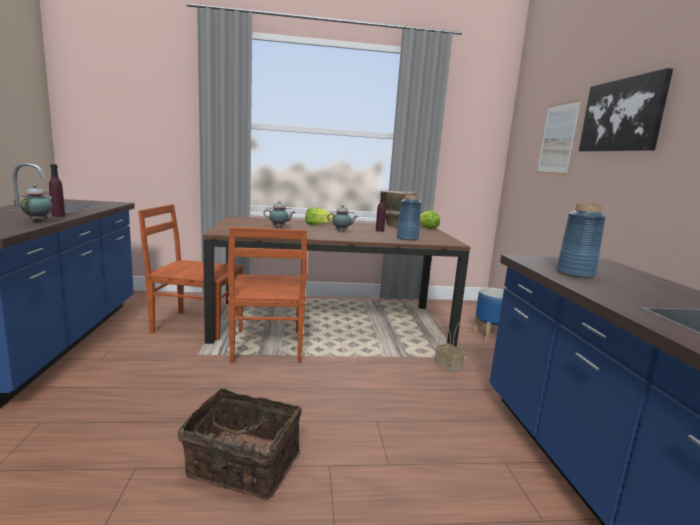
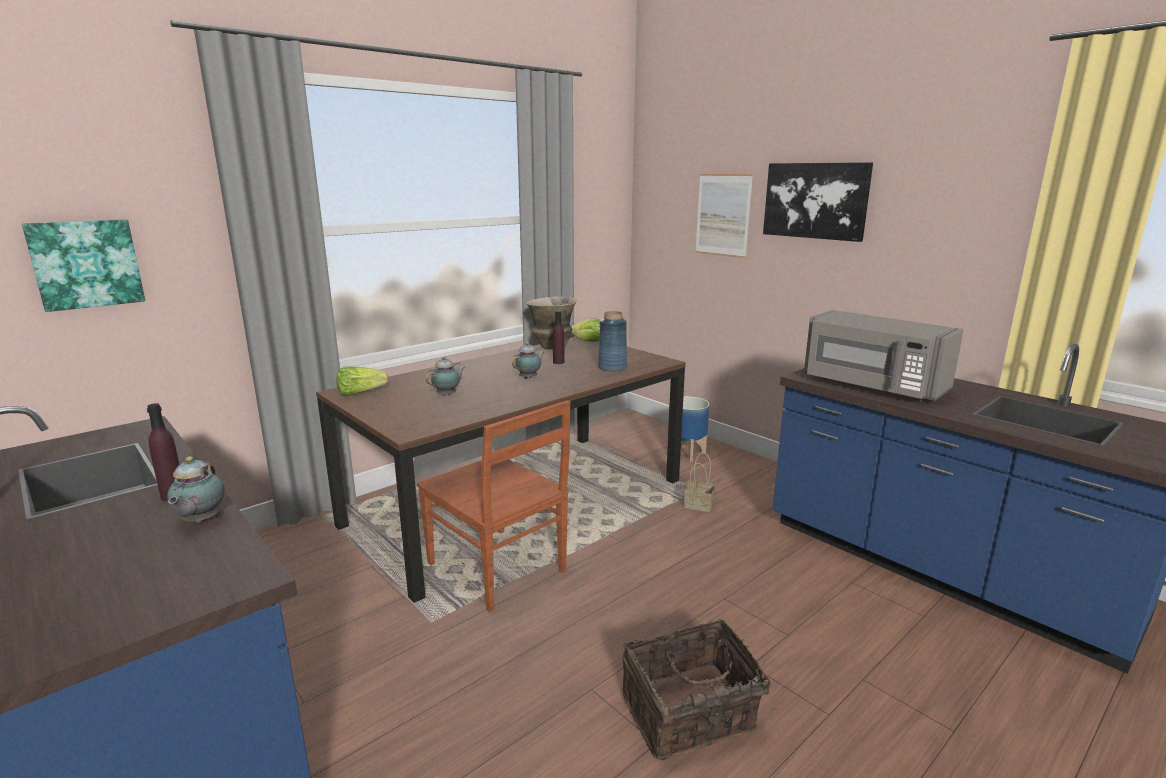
camera: 35 degrees left, 5 degrees up
(39, 221) = (200, 521): teapot -> teapot turned 150 degrees counterclockwise
(136, 126) = (86, 264): none -> picture
(195, 324) = (351, 582): brown chair -> none
(318, 225) = (477, 374): lettuce -> lettuce (360, 393)
(575, 274) = (872, 386): blue vase -> grey microwave

